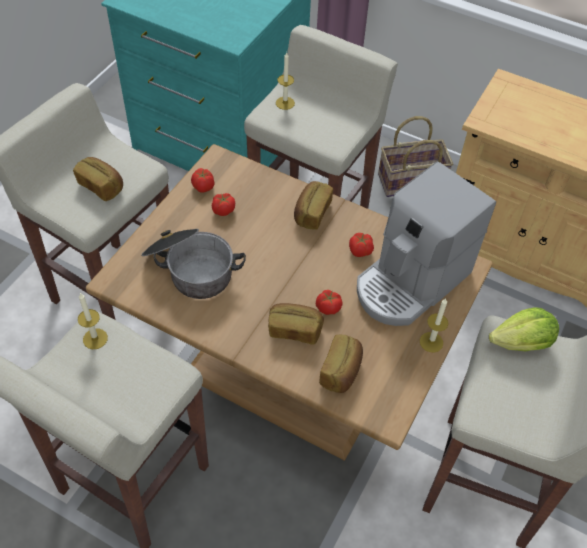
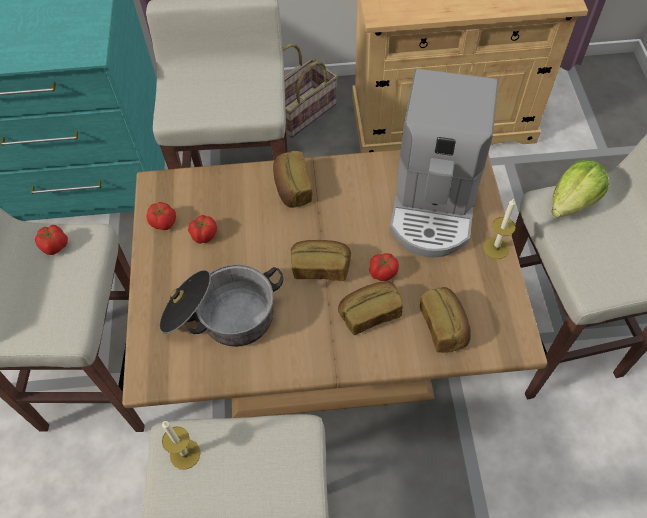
camera: 30 degrees left, 5 degrees up
(101, 186) = (56, 284): bread -> bread (320, 267)
(285, 103) = (181, 91): candle -> none
(360, 251) = (367, 199): tomato -> tomato (56, 246)

